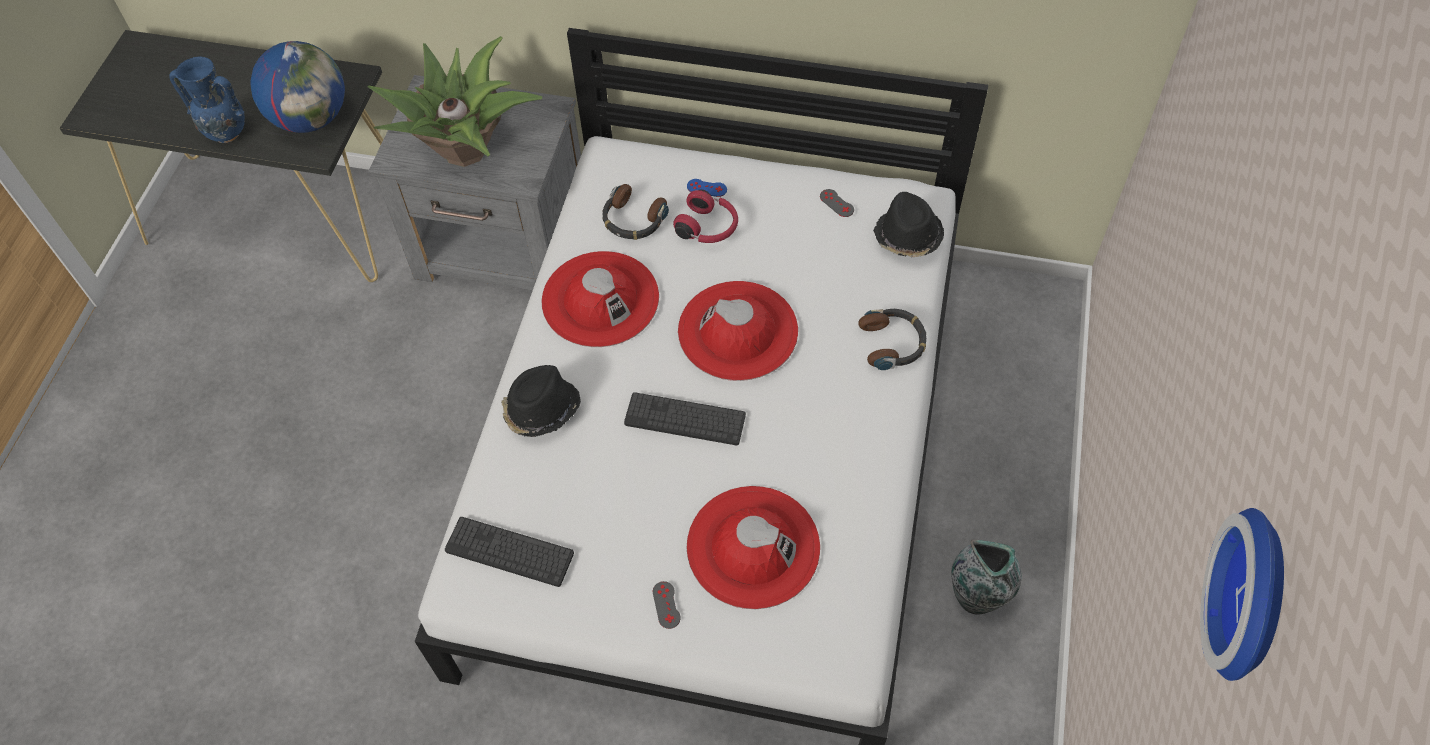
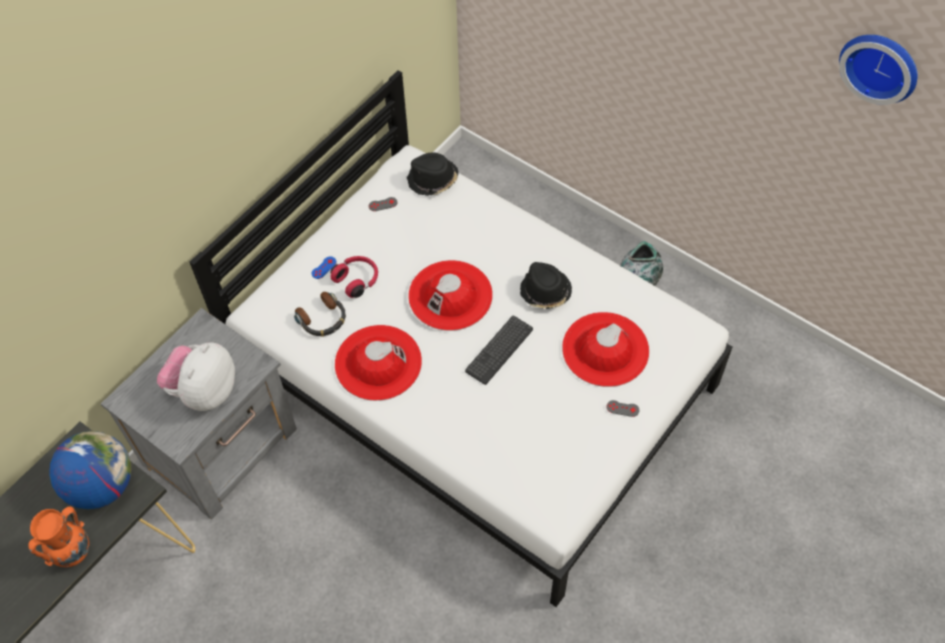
camera: 65 degrees left, 0 degrees up
(226, 133) = (72, 553): blue vase -> orange vase
(467, 150) = (204, 391): potted plant -> plush toy
(509, 552) = (545, 483): keyboard -> none
(540, 410) = (447, 429): black hat -> black hat (545, 292)
(893, 343) = (504, 222): headphones -> none

